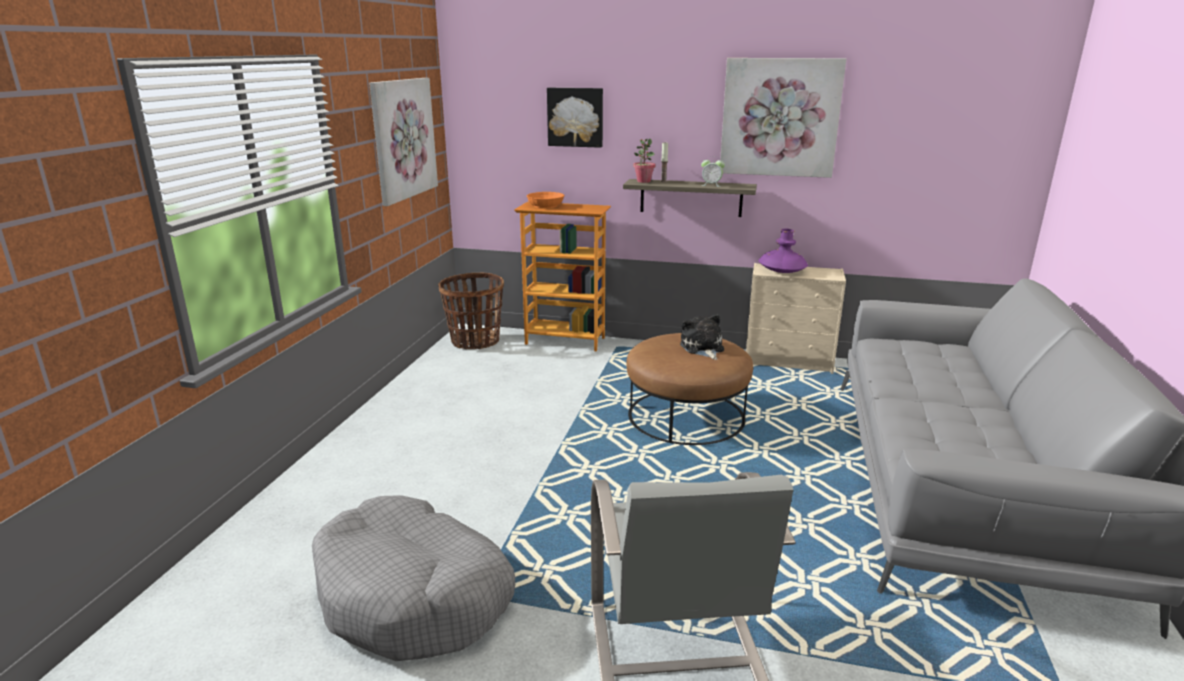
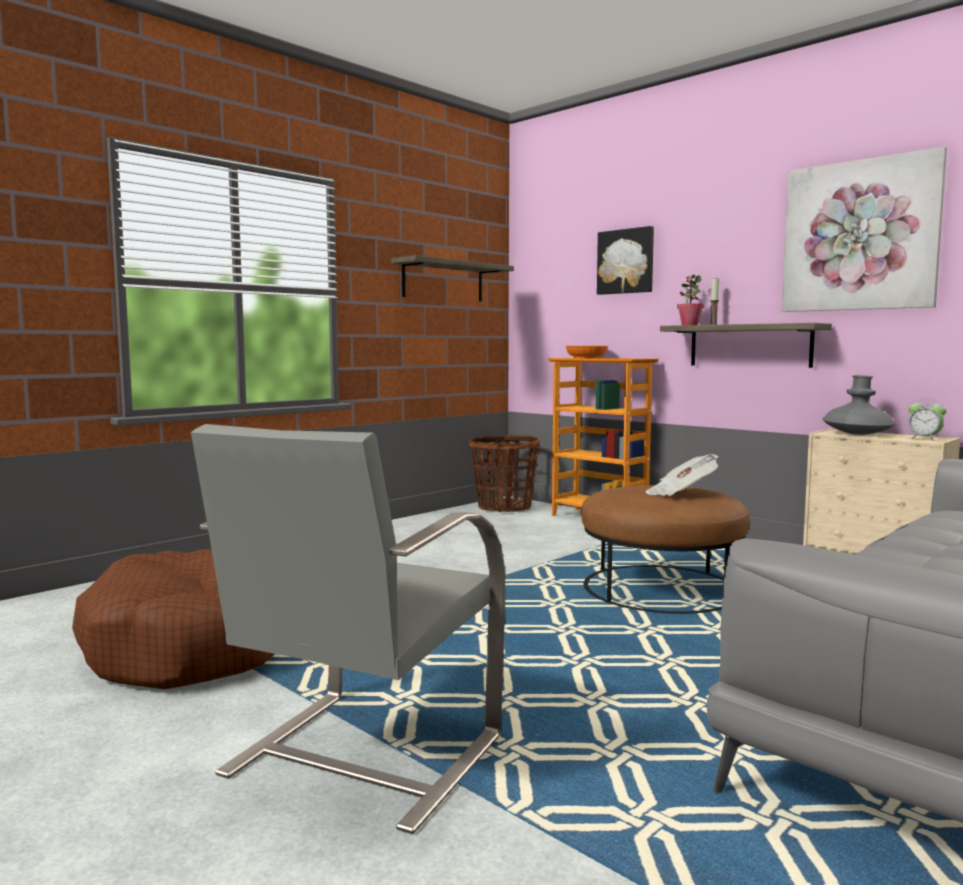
camera: 30 degrees right, 15 degrees down
(404, 139) = (443, 281): picture -> shelf
(414, 596) = (187, 646): grey dog bed -> brown dog bed
(702, 348) = (681, 494): plush toy -> newspaper
(711, 185) = (765, 323): alarm clock -> alarm clock (924, 439)
(782, 271) = (857, 434): purple vase -> grey vase

